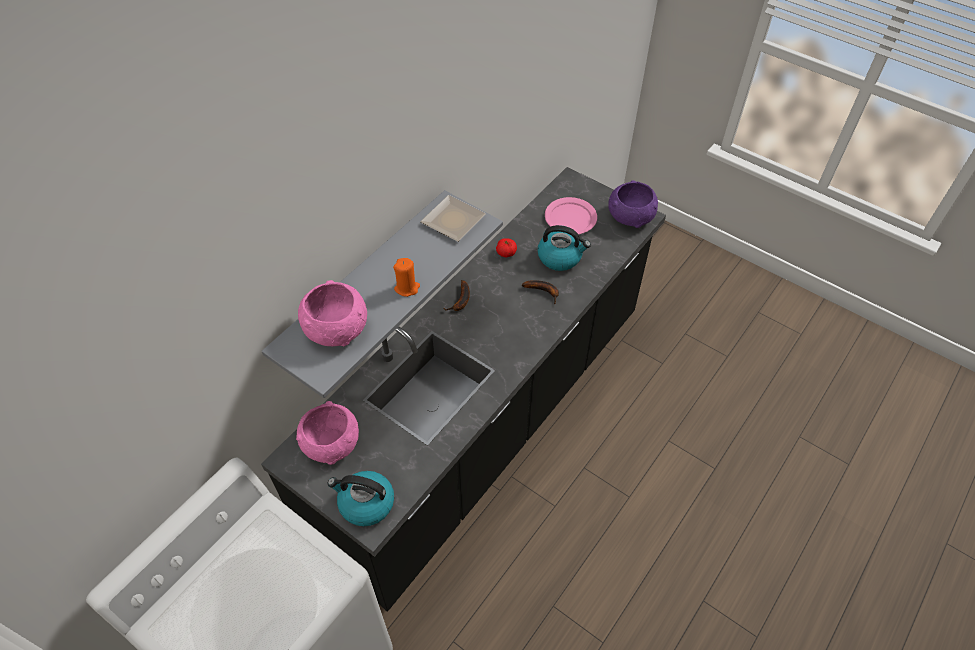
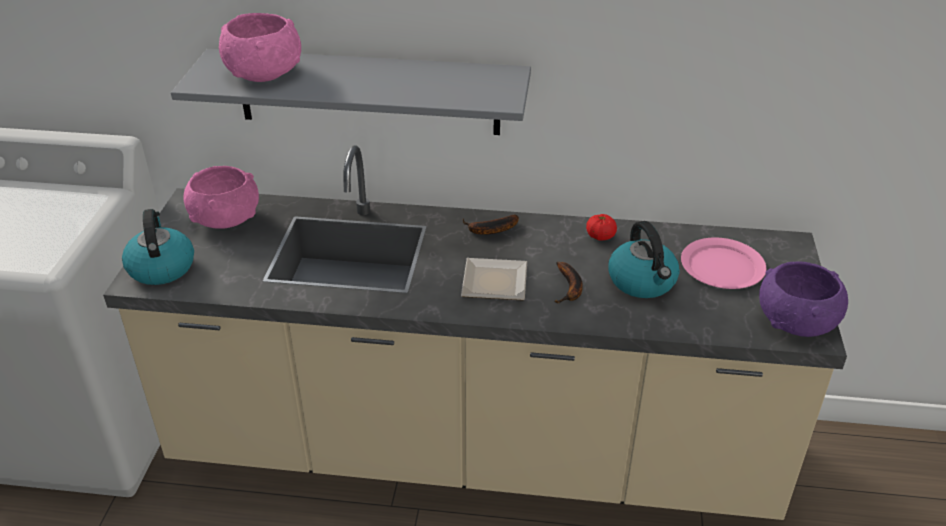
camera: 60 degrees right, 15 degrees down
(407, 288) = (354, 89): orange candle -> none
(453, 219) = (488, 83): plate -> plate (497, 281)
(487, 426) = (473, 453): black counter -> beige counter

